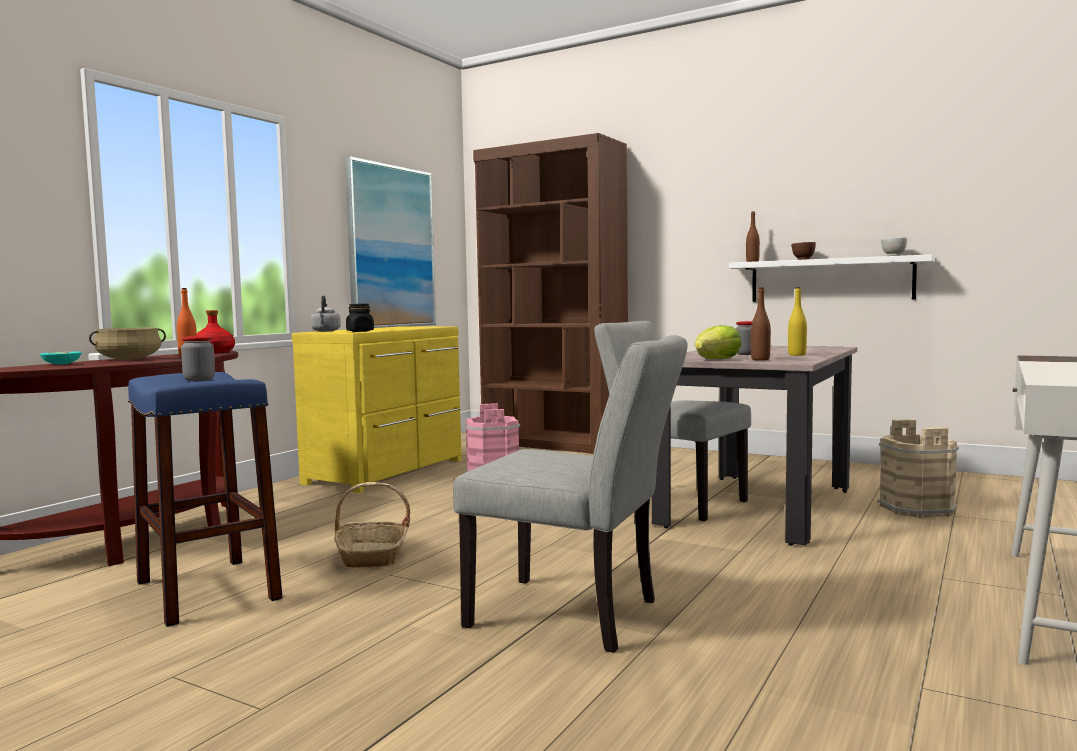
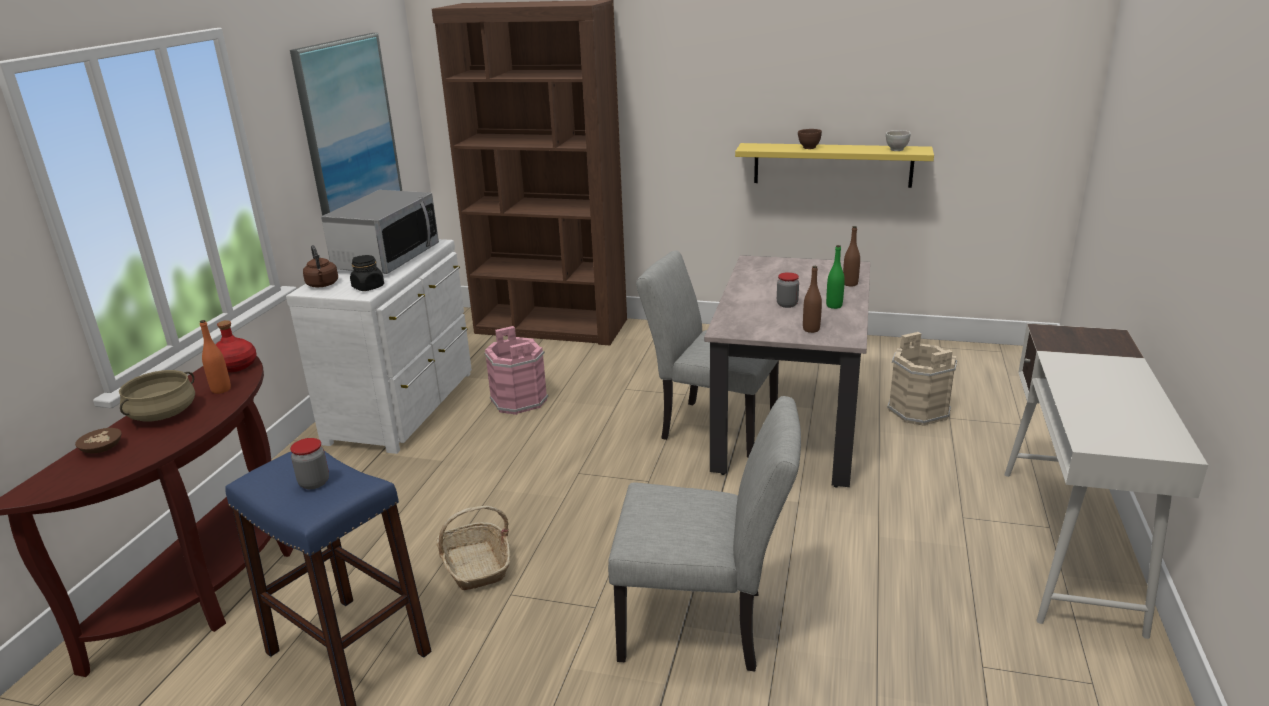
camera: 15 degrees left, 20 degrees up
(62, 364) = (103, 449): turquoise bowl -> brown bowl
(326, 331) = (323, 285): grey kettle -> brown kettle
(389, 472) = (405, 406): yellow dresser -> white dresser
(392, 328) = (387, 258): none -> microwave
(717, 359) = (771, 331): lettuce -> none
(752, 261) = (757, 147): brown bottle -> brown bottle (850, 284)
(797, 355) = (834, 306): yellow bottle -> green bottle
(830, 280) = (832, 165): white shelf -> yellow shelf

